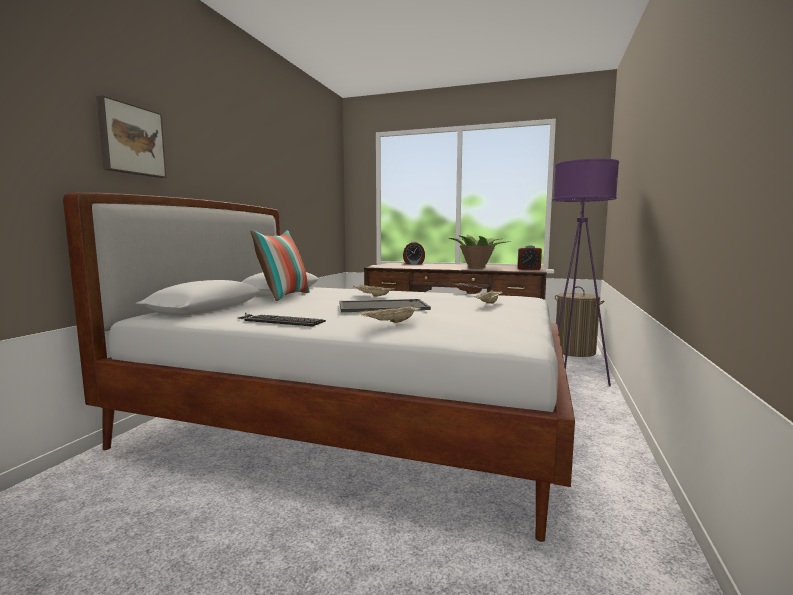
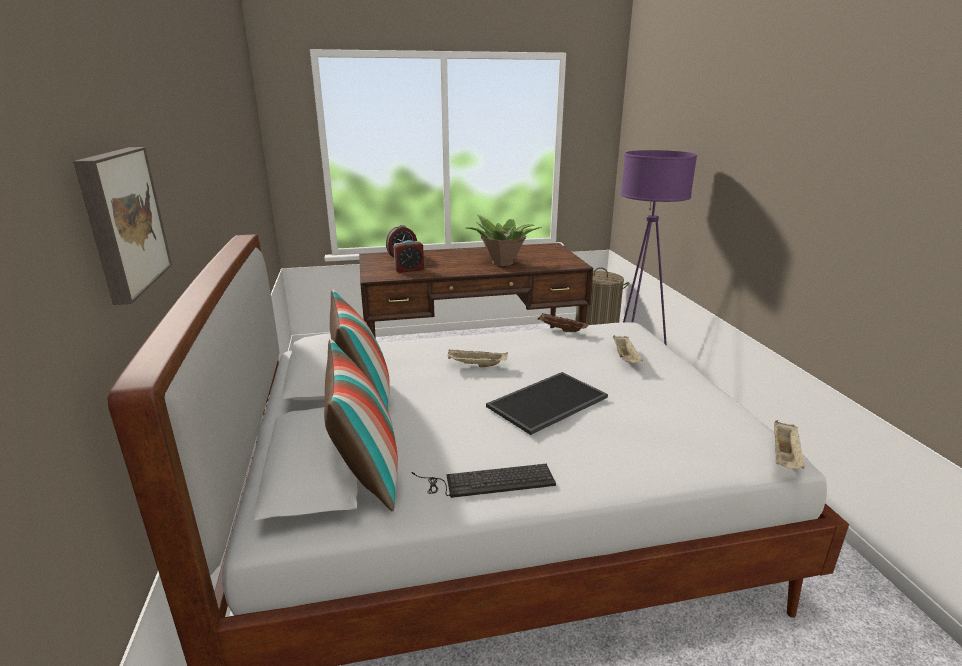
camera: 30 degrees left, 15 degrees up
(224, 311) = (365, 473): none -> pillow
(390, 323) = (625, 449): beige tray -> beige tray (785, 457)
(528, 269) = (562, 259): alarm clock -> alarm clock (409, 270)

